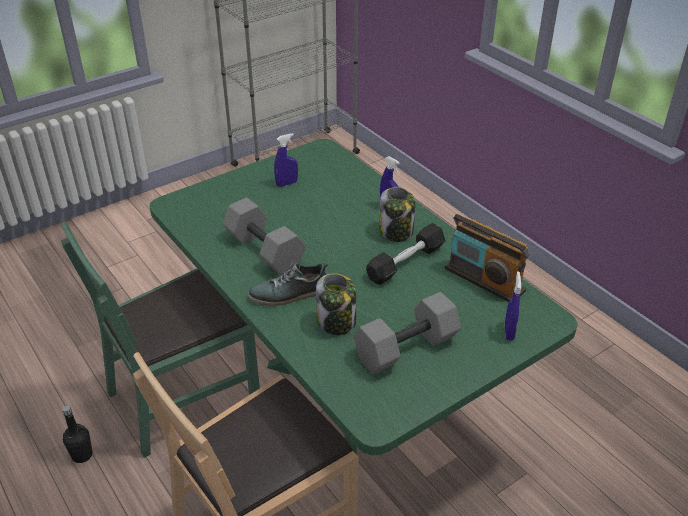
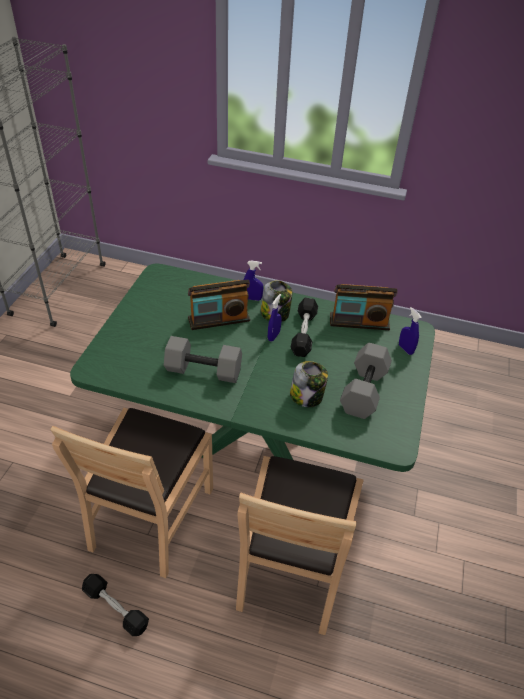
camera: 40 degrees left, 5 degrees up
(82, 455) = (116, 608): black bottle -> black dumbbell
(183, 397) = (151, 516): green chair -> brown chair
(287, 184) = (162, 312): blue spray bottle -> blue spray bottle (273, 336)
(289, 294) = (256, 393): shoe -> none
(332, 213) = (219, 320): none -> radio

